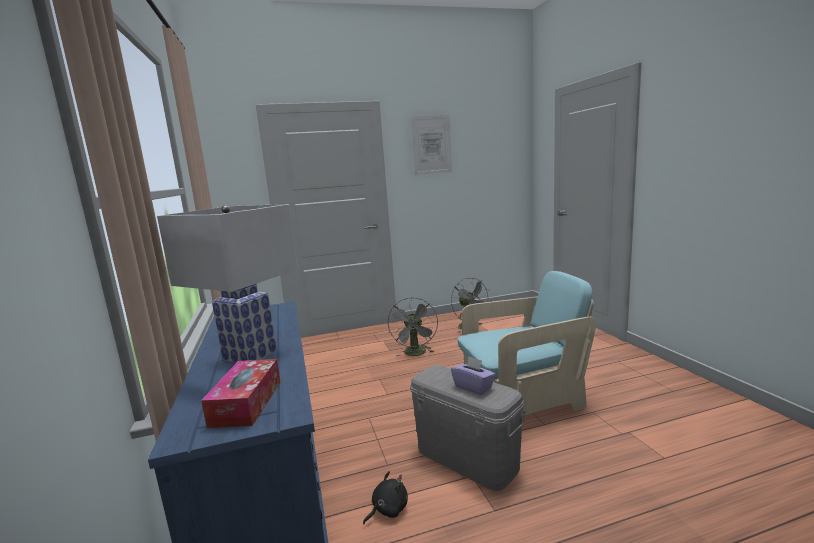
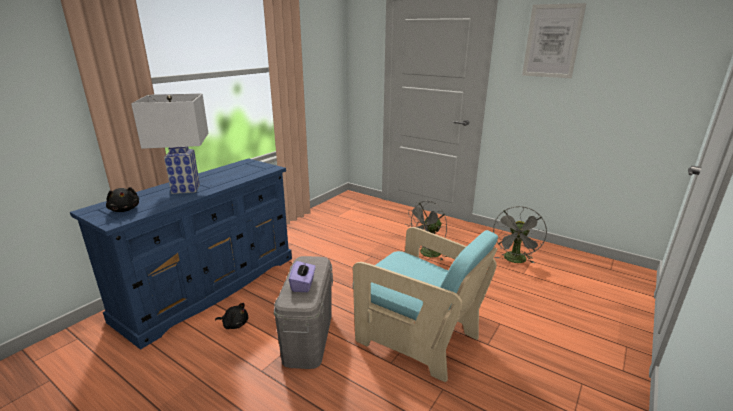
camera: 50 degrees right, 10 degrees up
(246, 403) = (125, 209): tissue box -> black plush toy

